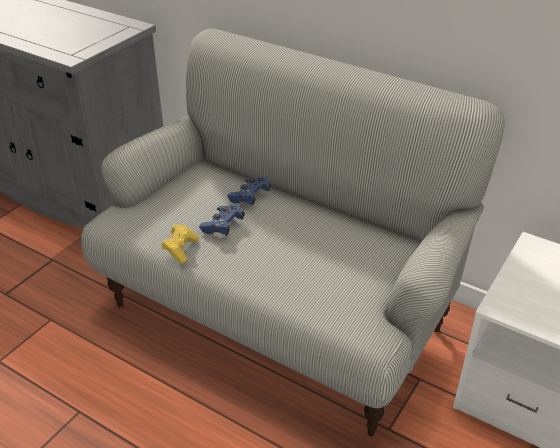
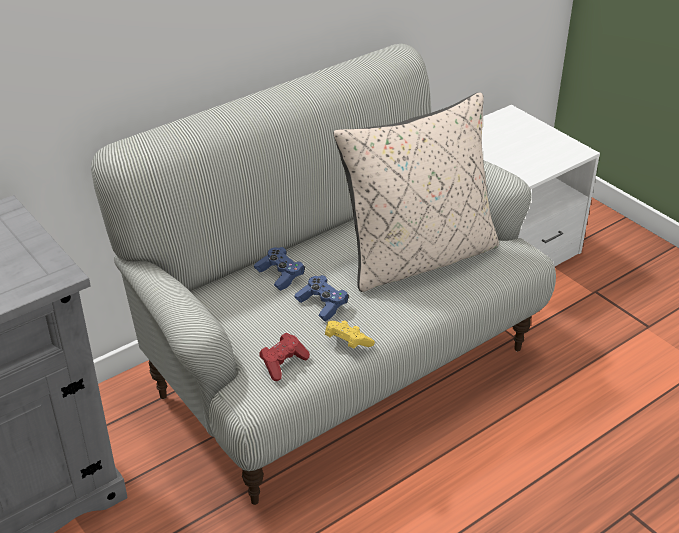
camera: 70 degrees left, 0 degrees up
(144, 224) = (283, 363): none -> red game controller
(318, 265) = (419, 257): none -> beige pillow

